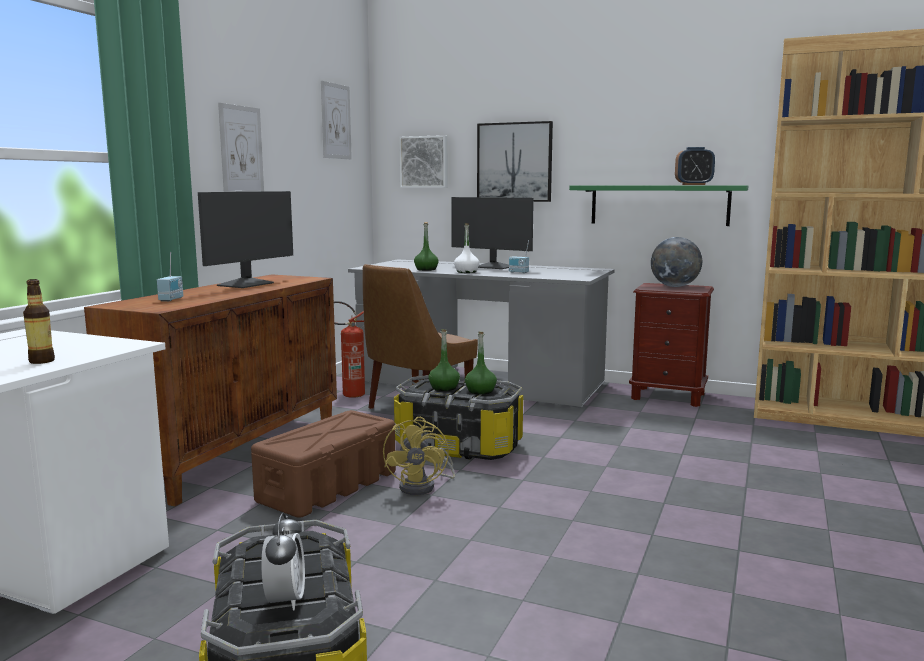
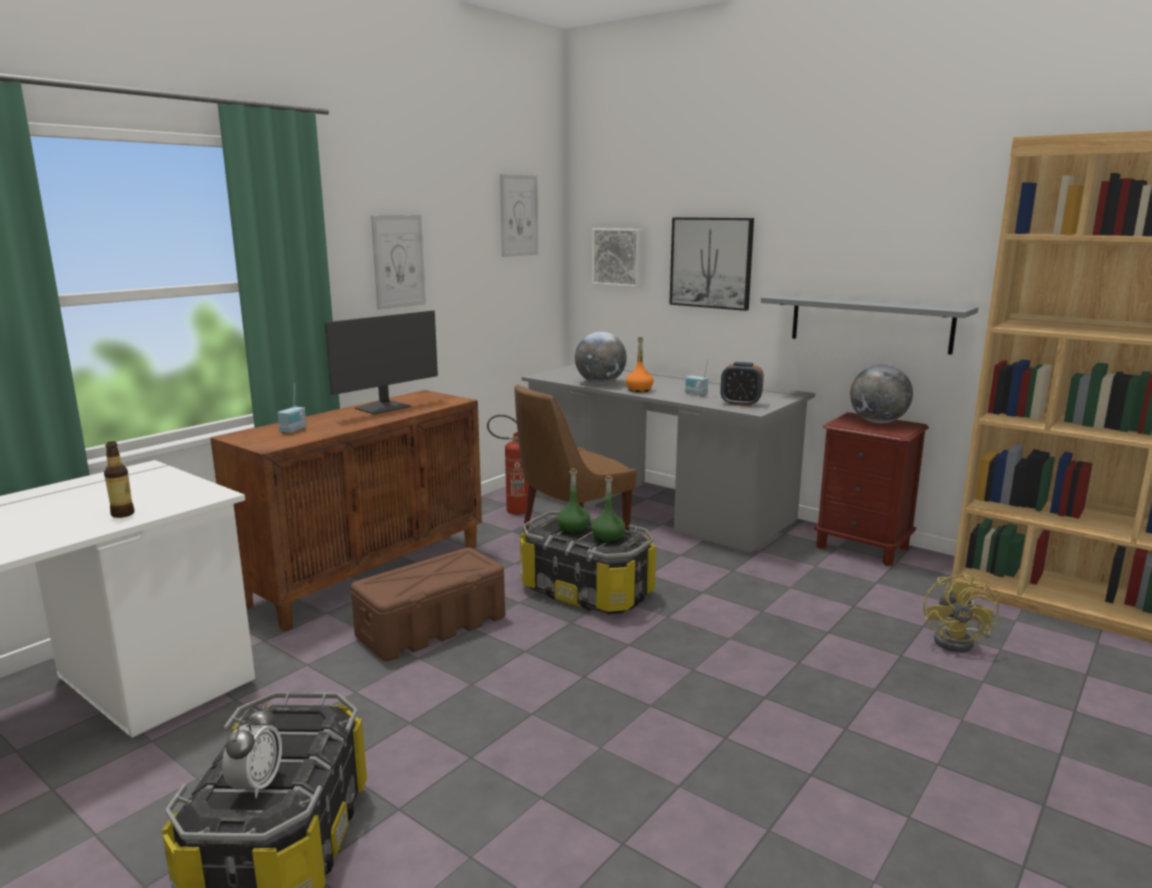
camera: 15 degrees right, 5 degrees up
(423, 486) = (523, 639): yellow fan -> yellow fan (959, 641)
(426, 269) = (600, 383): green bottle -> globe
(466, 272) = (639, 390): white bottle -> orange bottle
(493, 267) = (678, 382): monitor -> none
(659, 205) = (870, 323): green shelf -> grey shelf
(693, 185) = (905, 305): alarm clock -> alarm clock (740, 404)

